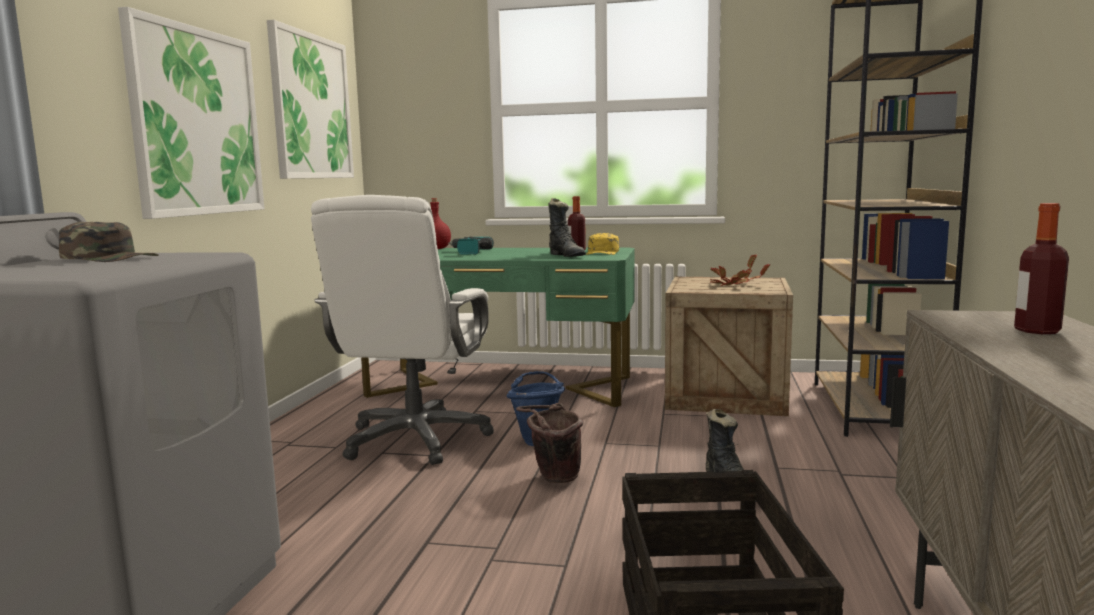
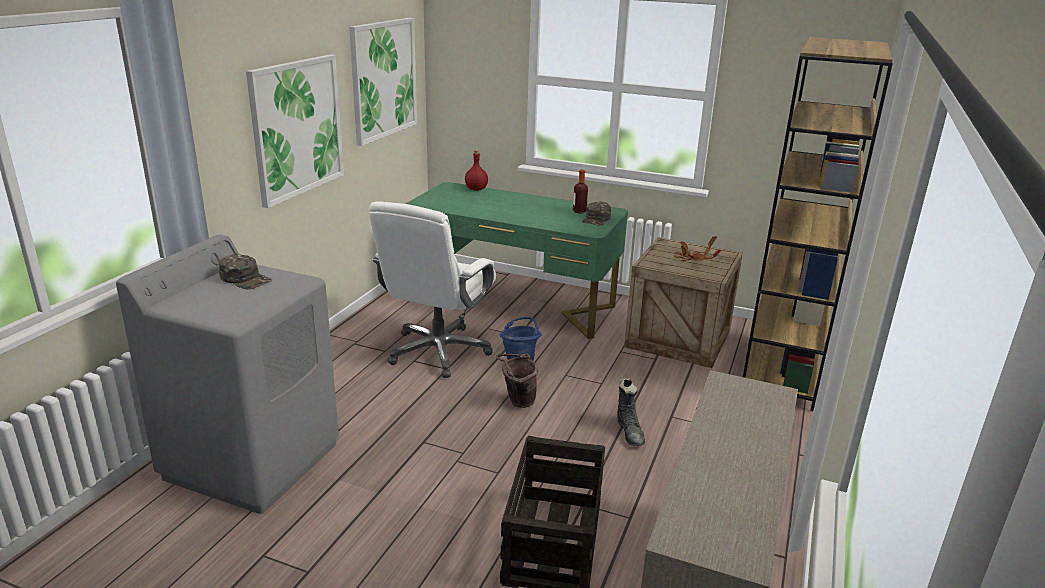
camera: 10 degrees right, 15 degrees up
(468, 252) = (496, 202): power drill -> none
(567, 256) = (565, 222): black boot -> none
(603, 252) = (596, 219): yellow cap -> green cap
(1037, 331) = (752, 413): bottle -> none

